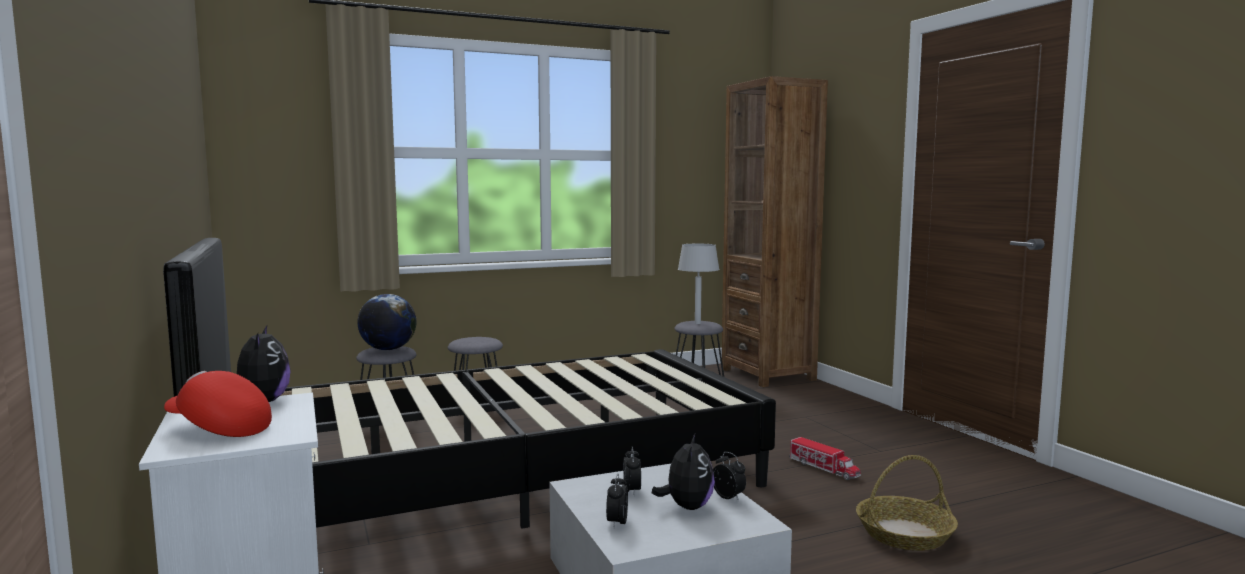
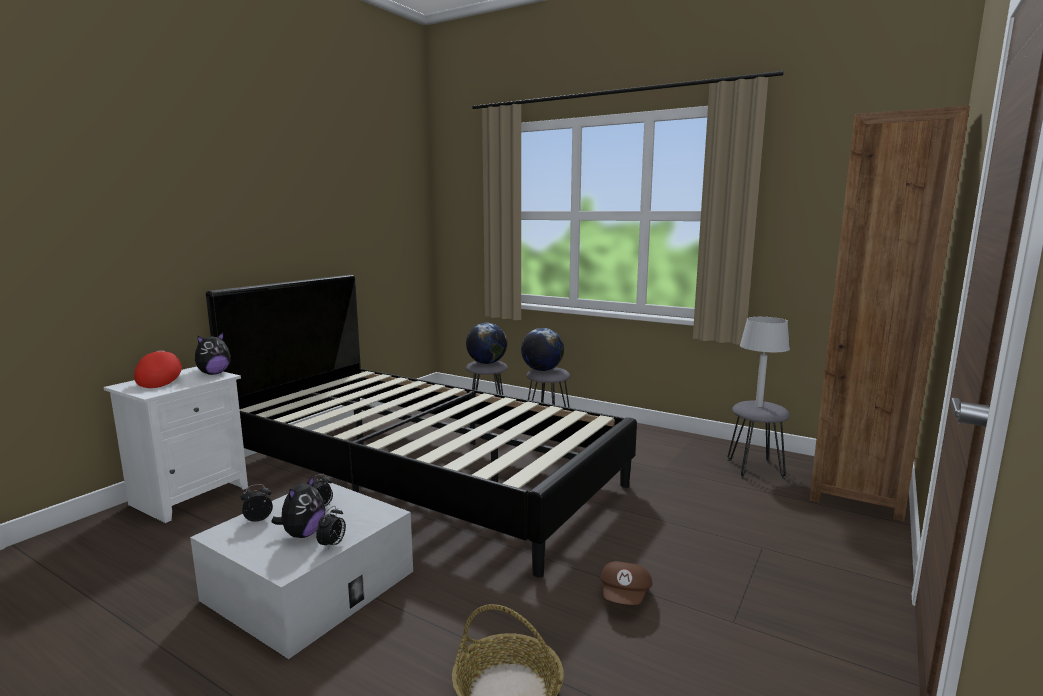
camera: 55 degrees right, 5 degrees up
(469, 341) = (542, 370): none -> globe
(687, 507) = (303, 534): plush toy -> plush toy turned 45 degrees counterclockwise
(823, 468) = (625, 597): toy truck -> brown cap

